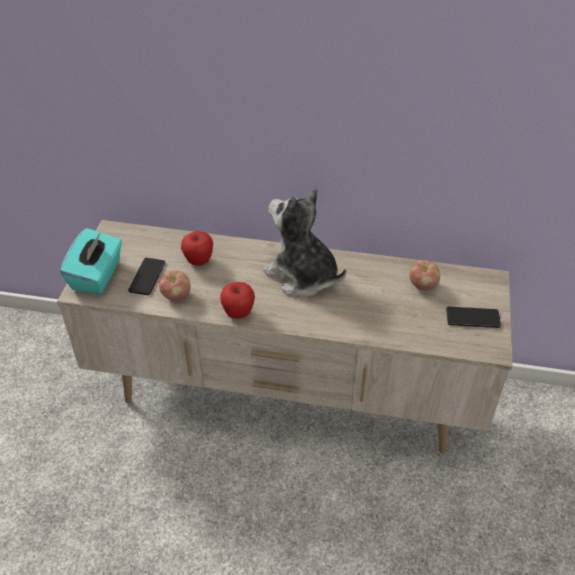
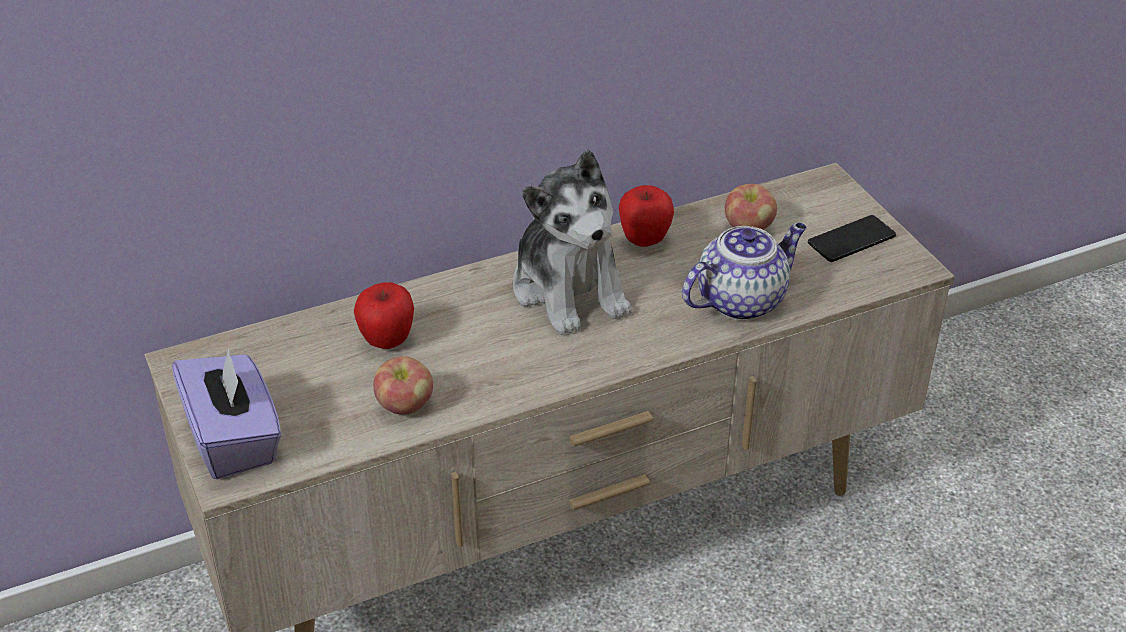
camera: 35 degrees left, 5 degrees down
(97, 275) = (234, 439): turquoise tissue box -> purple tissue box
(147, 277) = (325, 401): phone -> none
(238, 313) = (529, 384): apple -> apple (644, 240)
(302, 275) = (569, 289): plush toy -> plush toy turned 120 degrees counterclockwise
(381, 322) = (741, 300): none -> teapot

